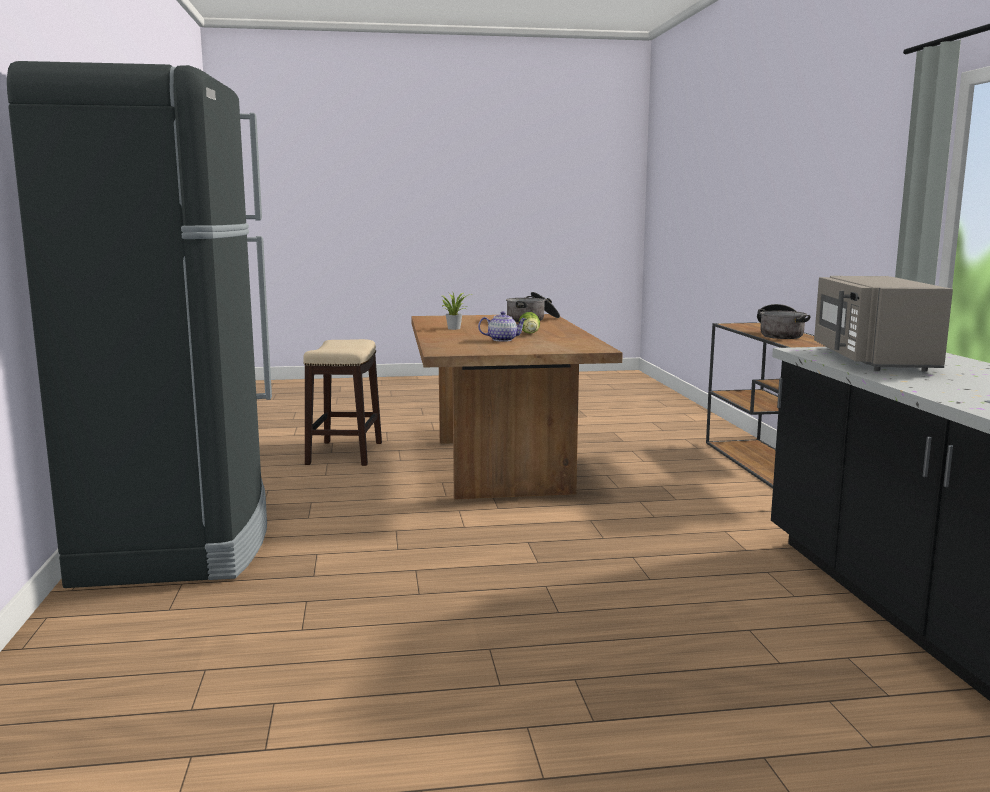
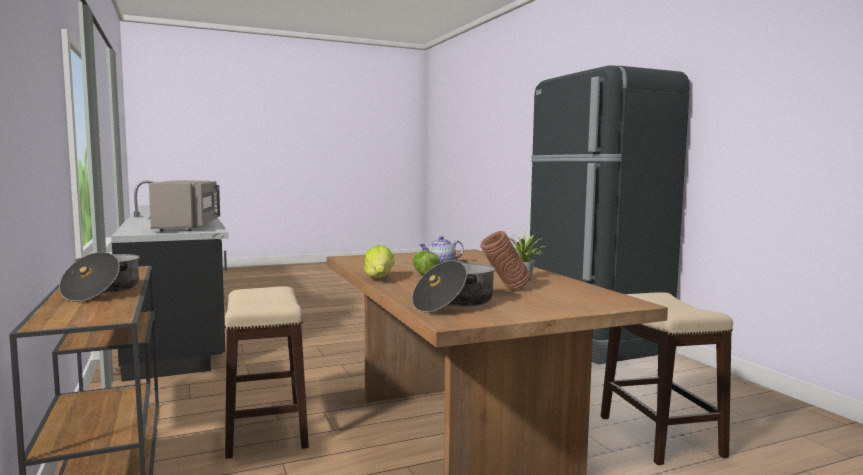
camera: 165 degrees right, 5 degrees down
(486, 323) = (505, 289): none -> brown vase
(571, 331) = (379, 278): none -> lettuce
(668, 479) = (266, 429): none -> stool

